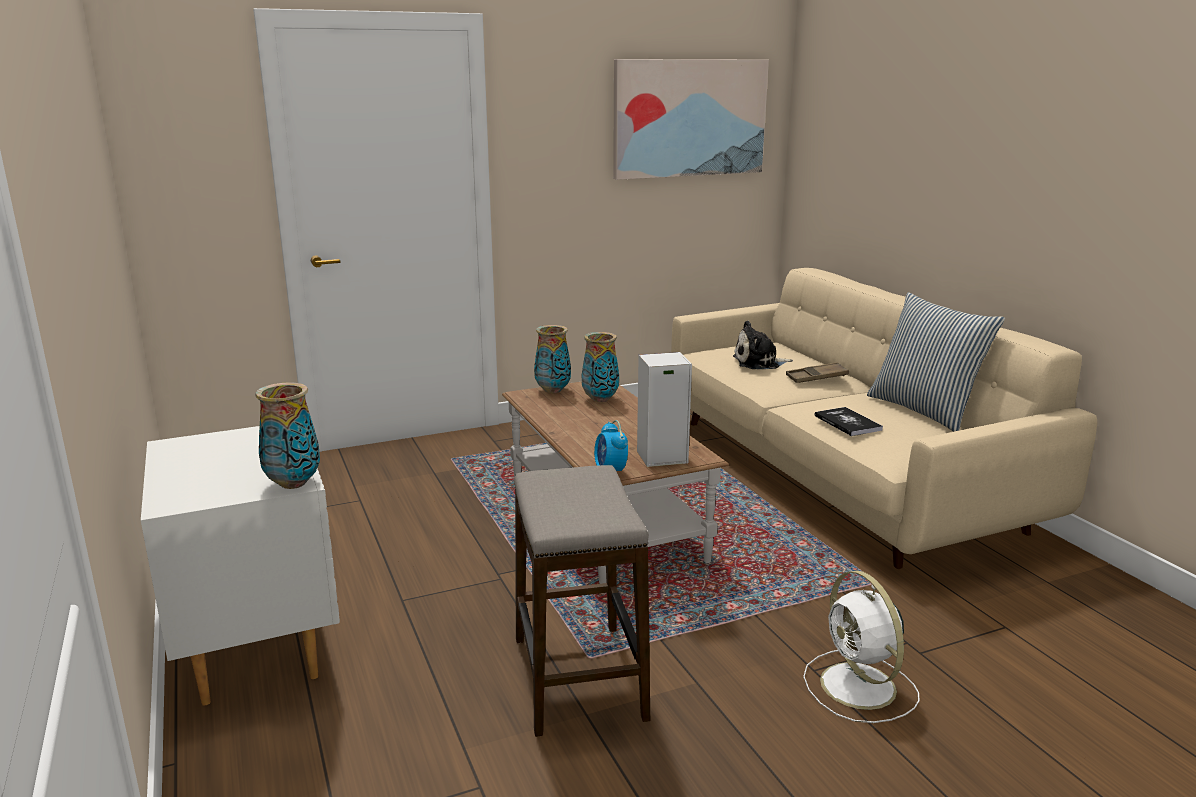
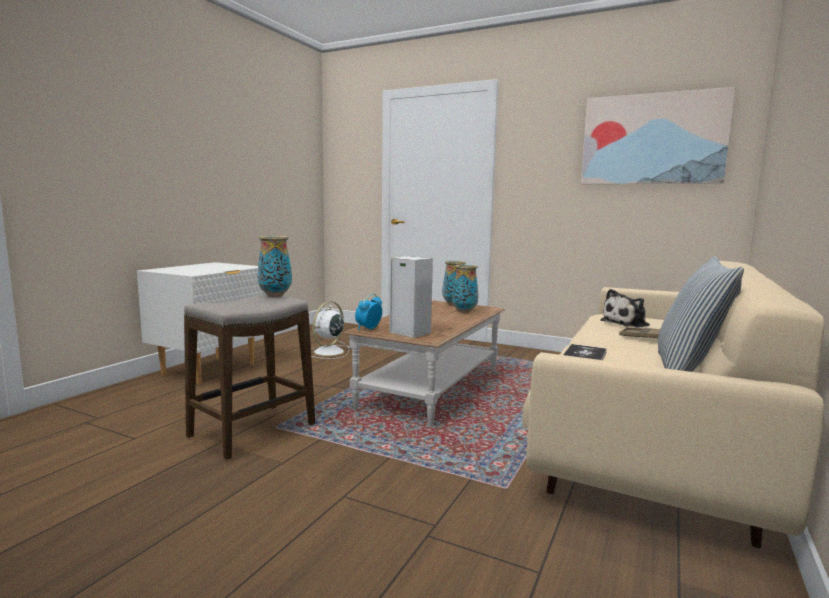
camera: 50 degrees right, 10 degrees down
(293, 484) = (192, 273): vase -> vase (275, 295)
(759, 363) = (627, 323): plush toy -> plush toy turned 75 degrees counterclockwise
(860, 688) = (341, 520): white fan -> white fan (328, 352)

